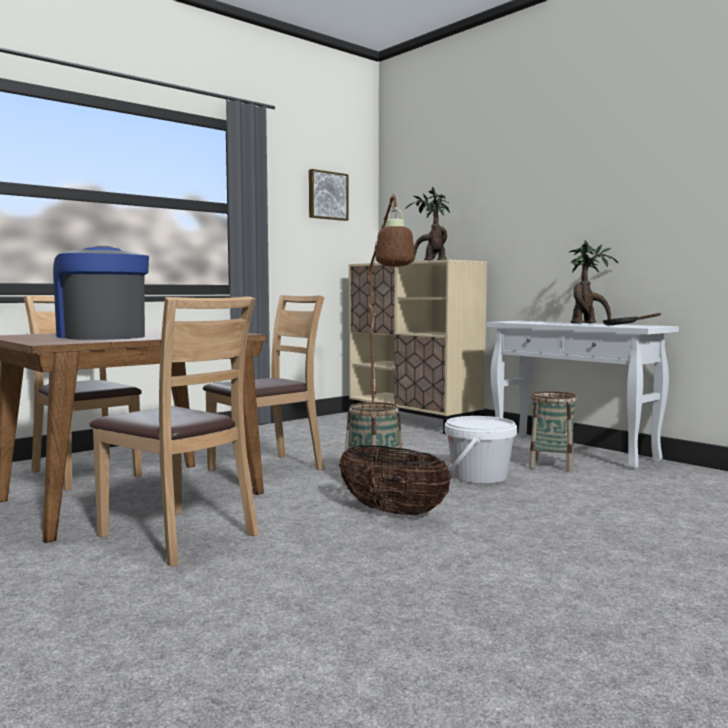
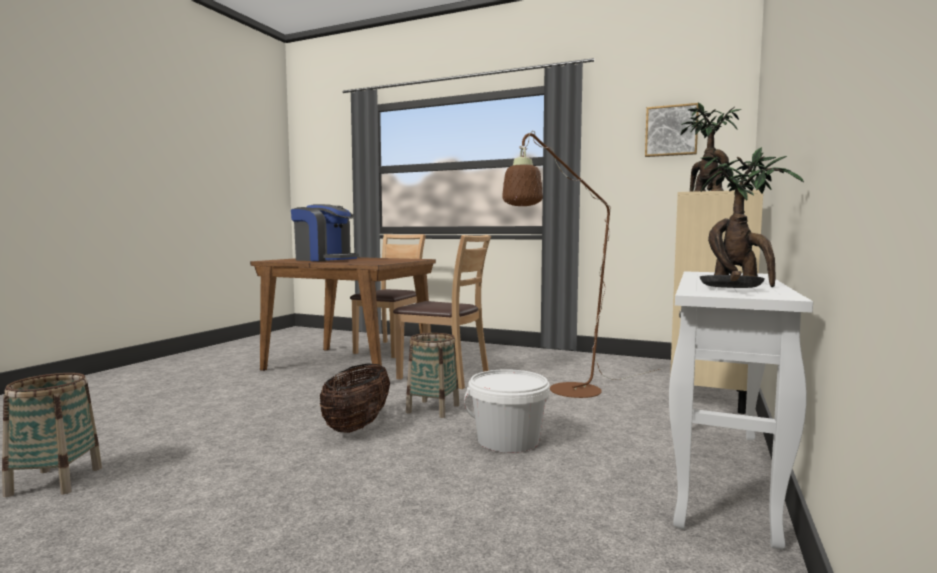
camera: 65 degrees right, 0 degrees up
(102, 336) = (325, 259): coffee machine -> coffee machine turned 90 degrees clockwise
(178, 536) = (277, 387): brown chair -> none
(551, 465) = (611, 469): basket -> basket (55, 481)

